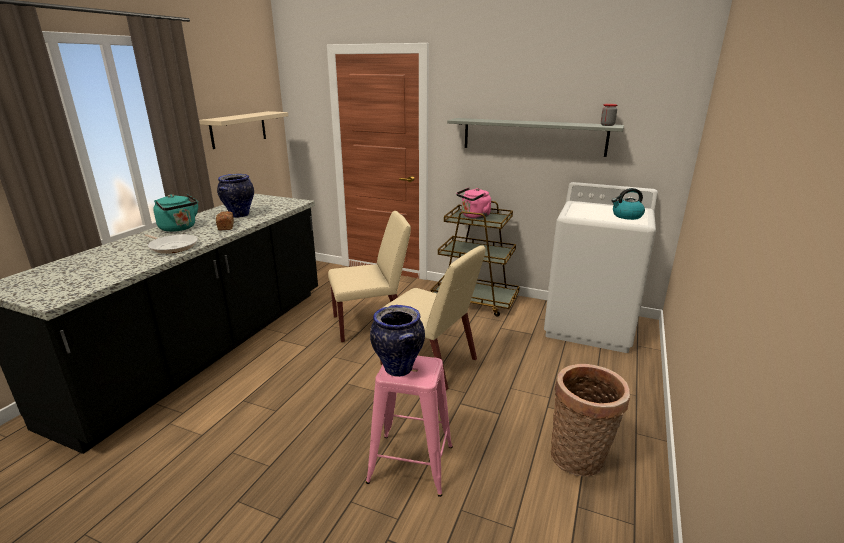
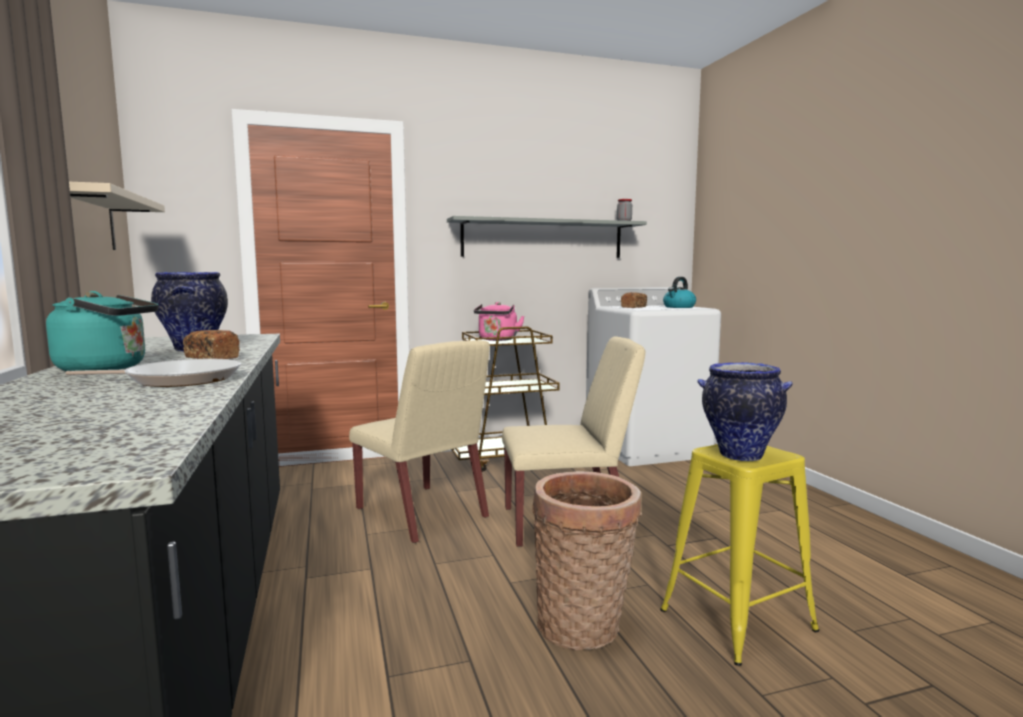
camera: 40 degrees left, 15 degrees down
(371, 324) = (422, 513): beige chair -> beige chair turned 105 degrees clockwise
(411, 464) = (737, 620): pink stool -> yellow stool
(580, 459) = (836, 541): basket -> basket (584, 626)
(585, 209) = (633, 307): none -> bread

